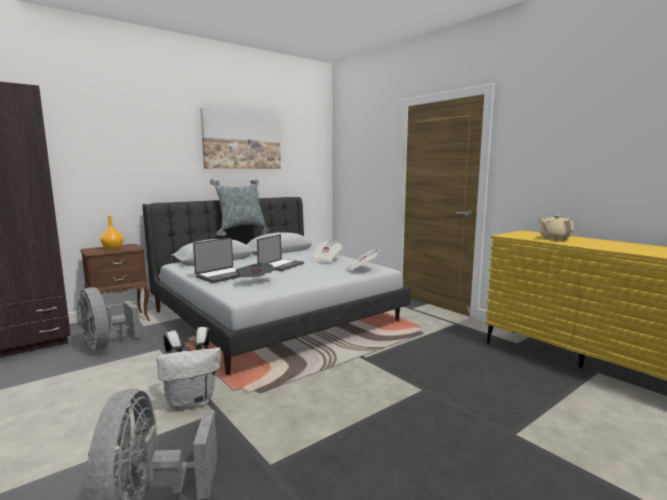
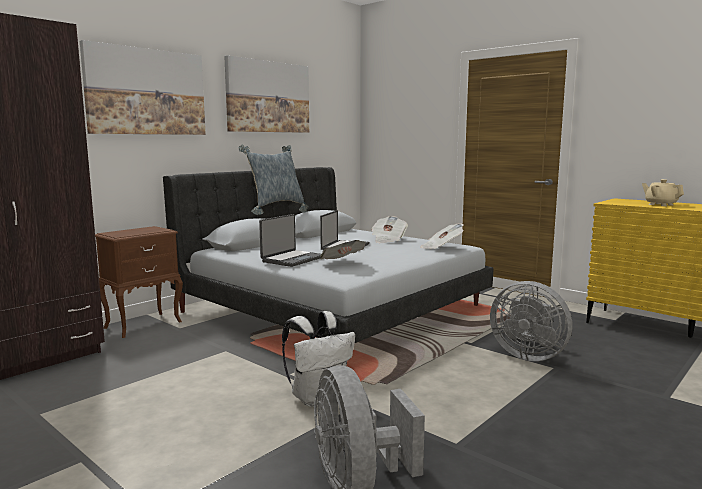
camera: 10 degrees left, 0 degrees up
(106, 345) = (153, 351): grey fan -> grey fan (528, 355)
(113, 249) = (139, 232): orange vase -> none
(128, 138) = (146, 92): none -> picture

